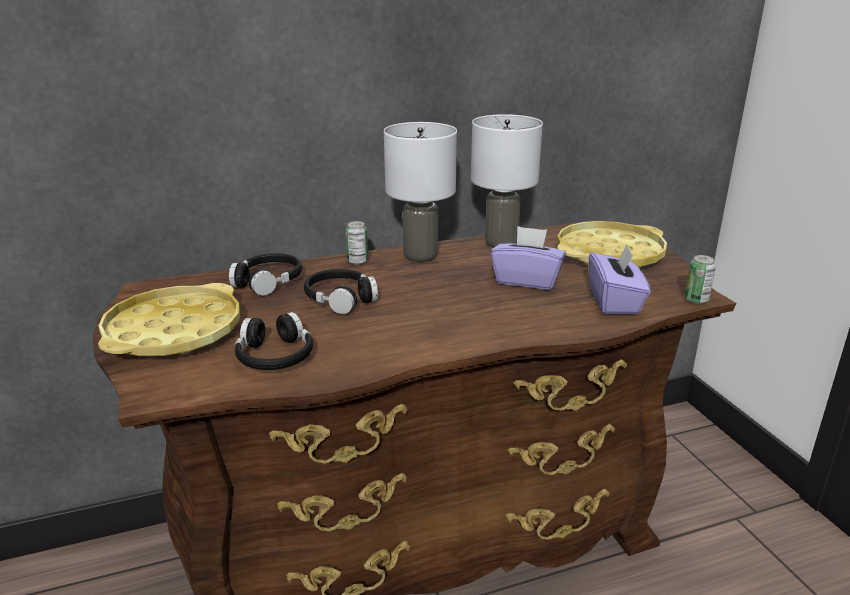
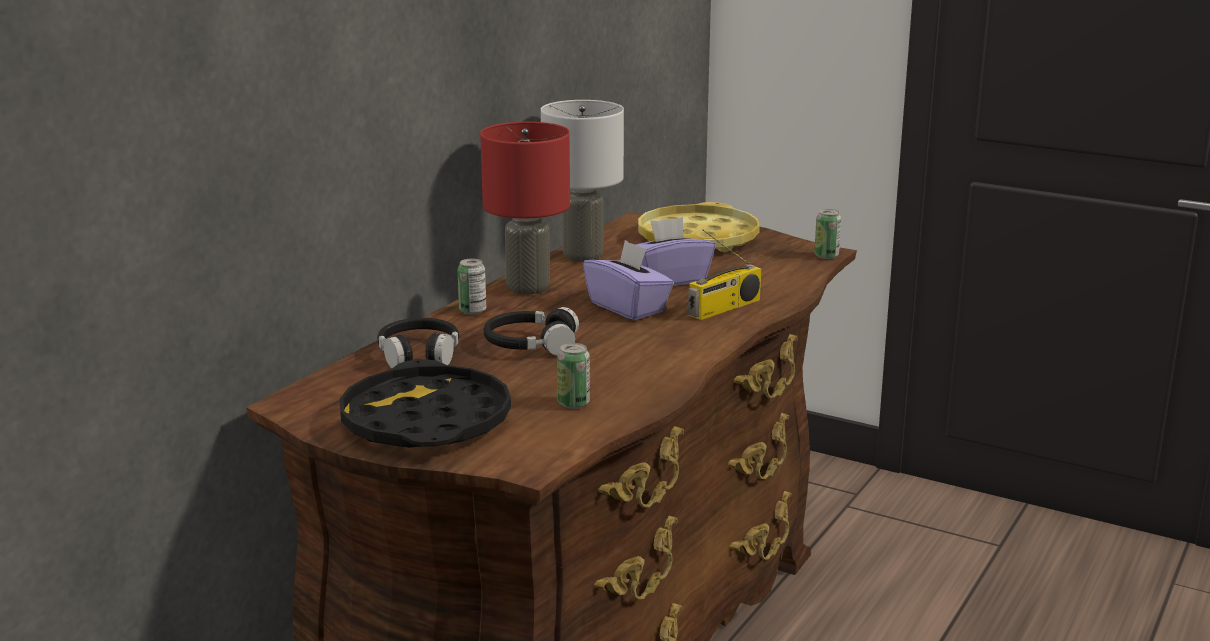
camera: 40 degrees left, 5 degrees down
(173, 332) = (426, 422): yellow tray -> black tray
(275, 356) = (573, 403): black headphones -> can
(418, 256) = (525, 289): white table lamp -> red table lamp
(524, 318) = (724, 308): none -> radio
(615, 302) = (770, 275): purple tissue box -> purple tissue box (628, 307)

